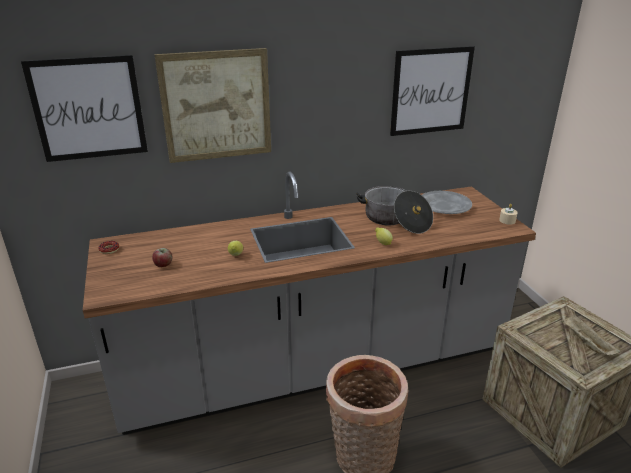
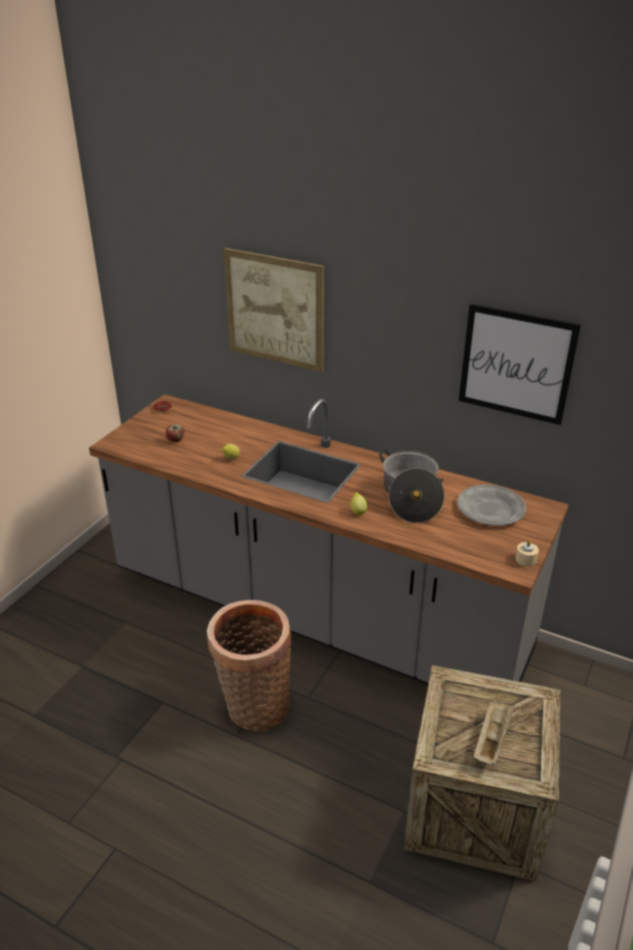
camera: 45 degrees right, 5 degrees up
(88, 108) = (174, 281): picture -> none

